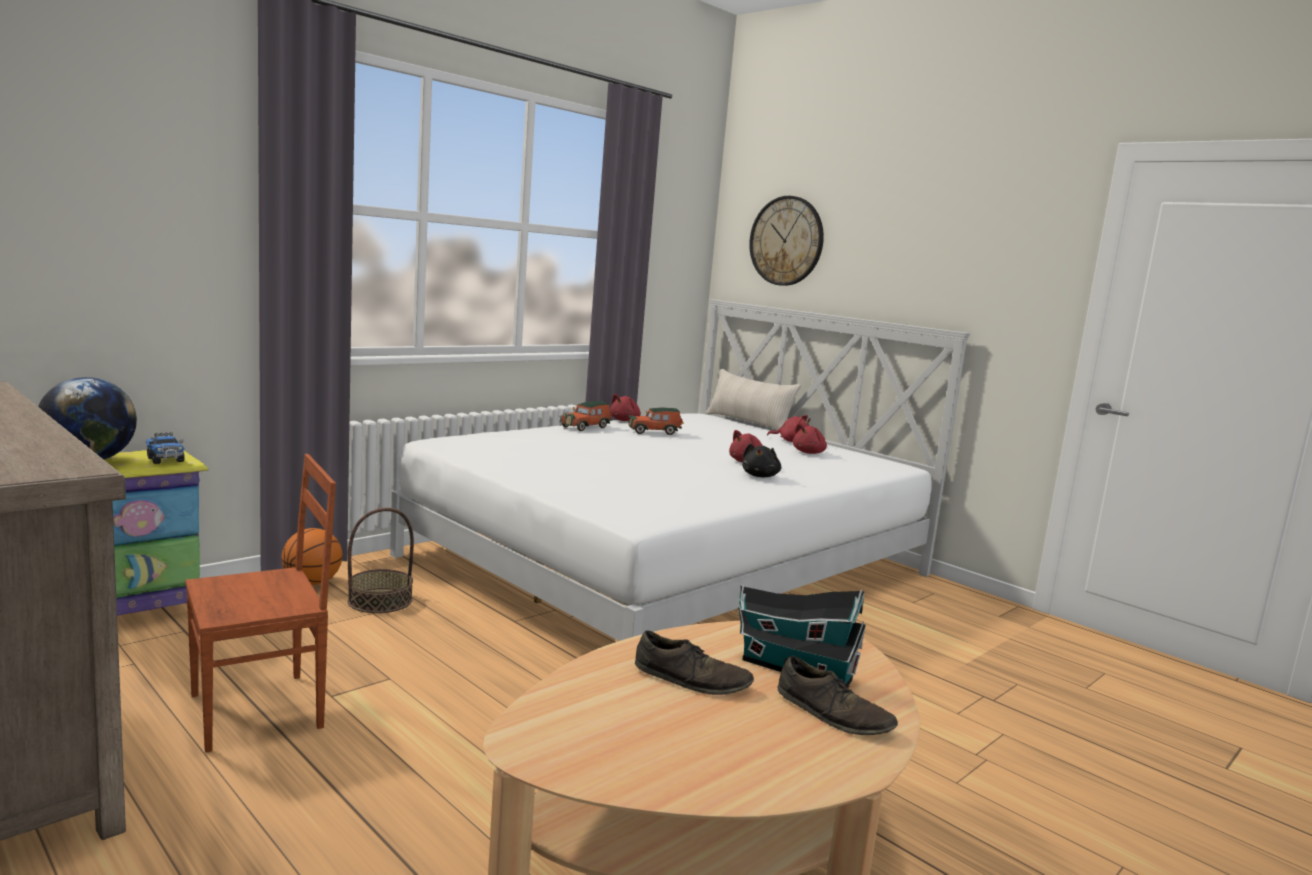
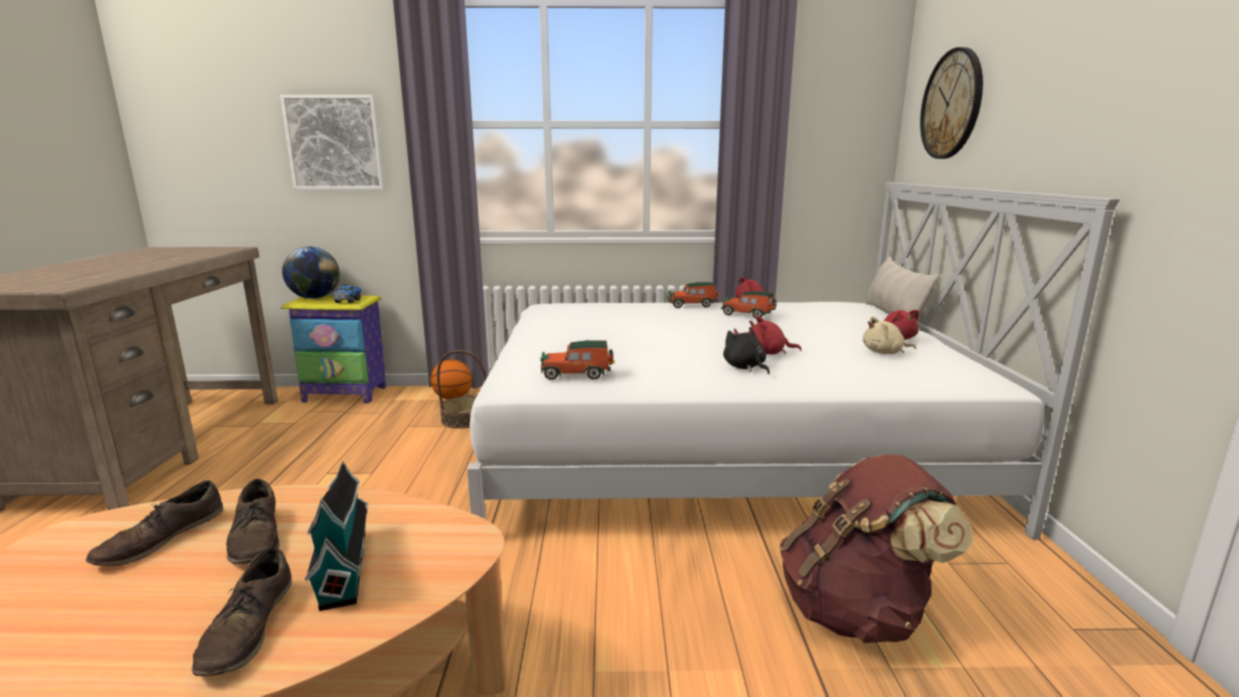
camera: 45 degrees right, 5 degrees up
(123, 214) = (335, 143): none -> picture
(259, 711) = (283, 469): brown chair -> none
(622, 708) = (161, 538): none -> brown shoe
(669, 500) = (578, 374): none -> toy car
(760, 476) = (745, 367): black plush toy -> black plush toy turned 90 degrees clockwise
(809, 453) = (885, 353): red plush toy -> beige plush toy
(913, 643) = (857, 611): none -> brown backpack

